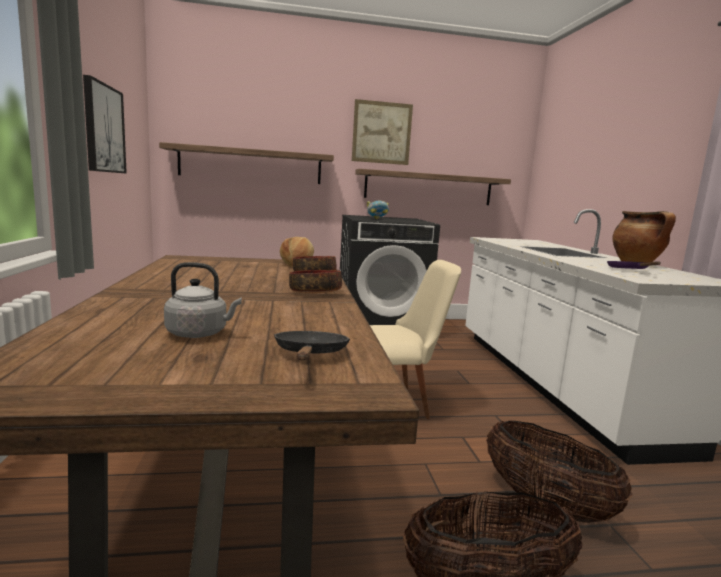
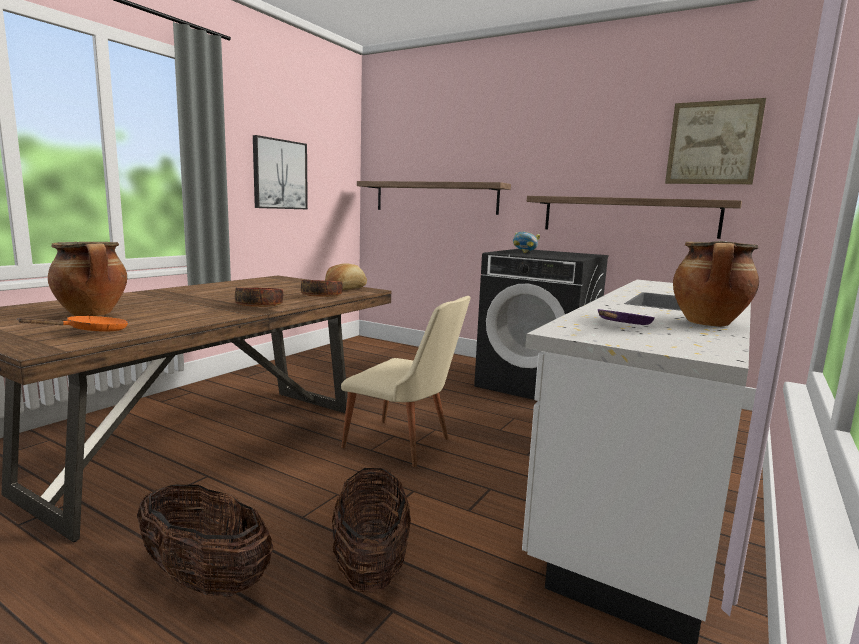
camera: 40 degrees right, 0 degrees up
(200, 333) = (93, 314): grey kettle -> cooking pot
(310, 354) = (91, 332): black frying pan -> orange frying pan
(381, 133) = (568, 152): picture -> picture (713, 143)

